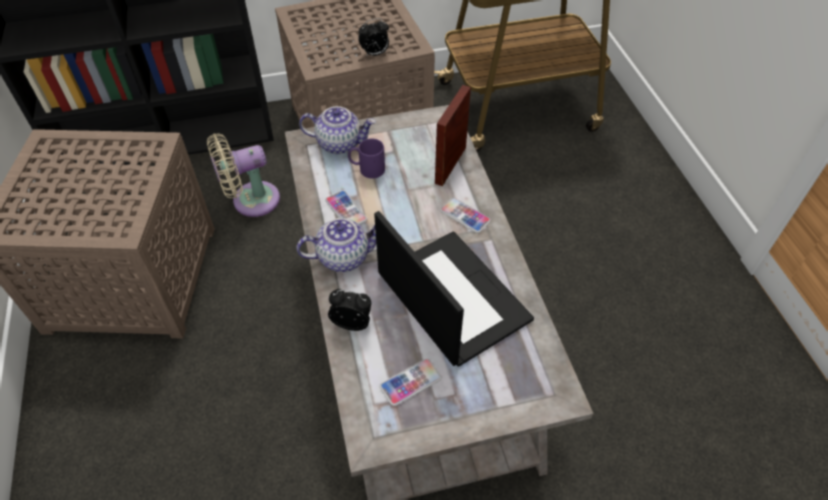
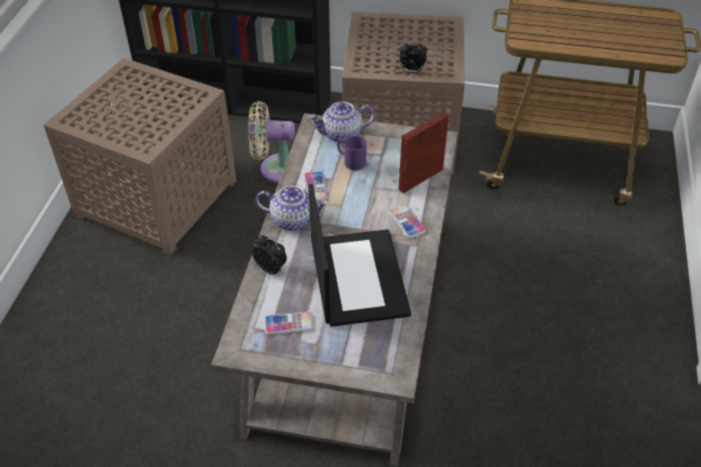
camera: 25 degrees right, 5 degrees down
(340, 143) = (341, 135): teapot -> teapot turned 135 degrees clockwise

